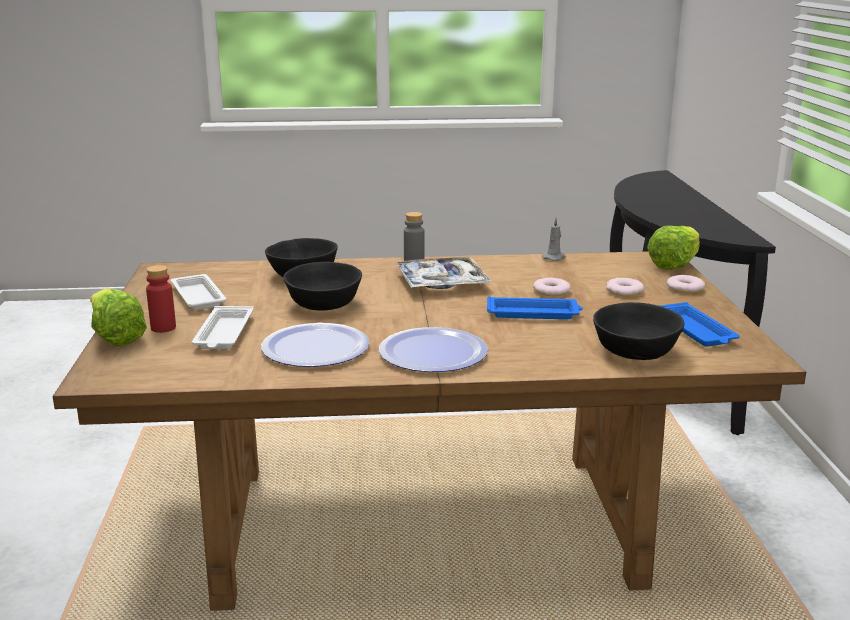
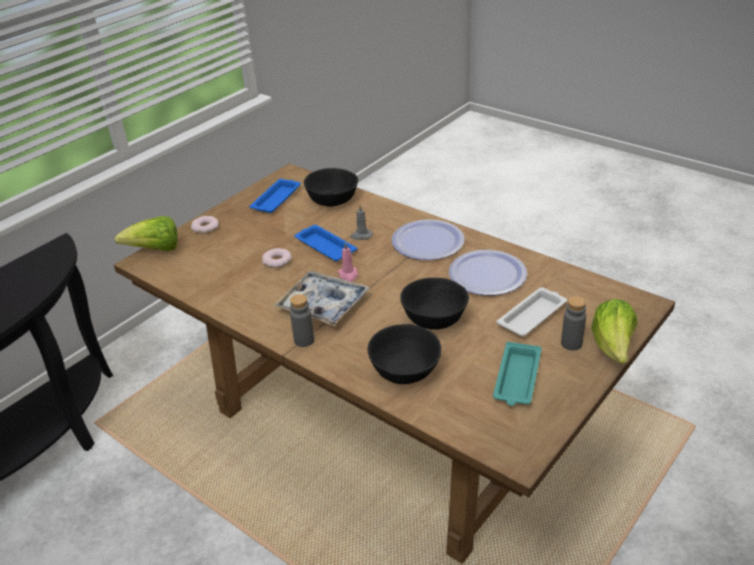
camera: 135 degrees left, 15 degrees up
(163, 328) = (571, 343): red bottle -> grey bottle
(198, 296) = (517, 379): white tray -> turquoise tray
(461, 304) = (348, 275): none -> pink candle
(554, 257) = (199, 296): grey candle -> grey candle (361, 235)
(624, 291) = (240, 241): donut -> none

